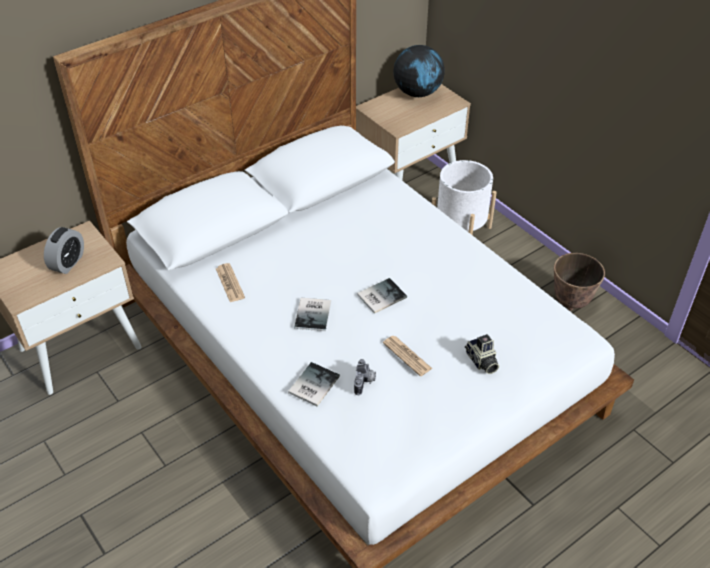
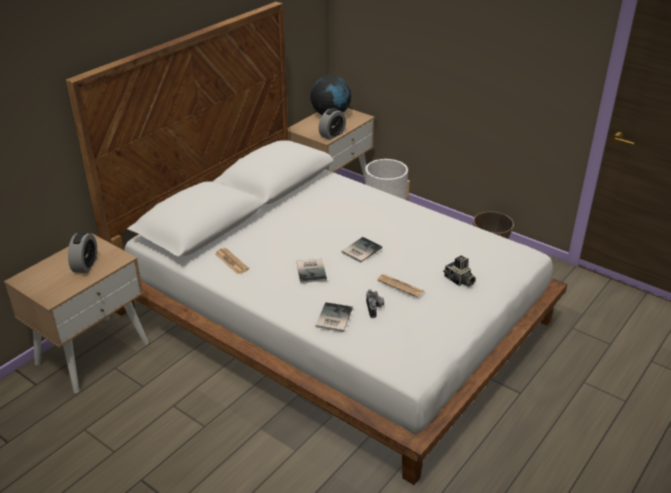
camera: 15 degrees left, 10 degrees down
(407, 123) = (332, 135): none -> alarm clock

